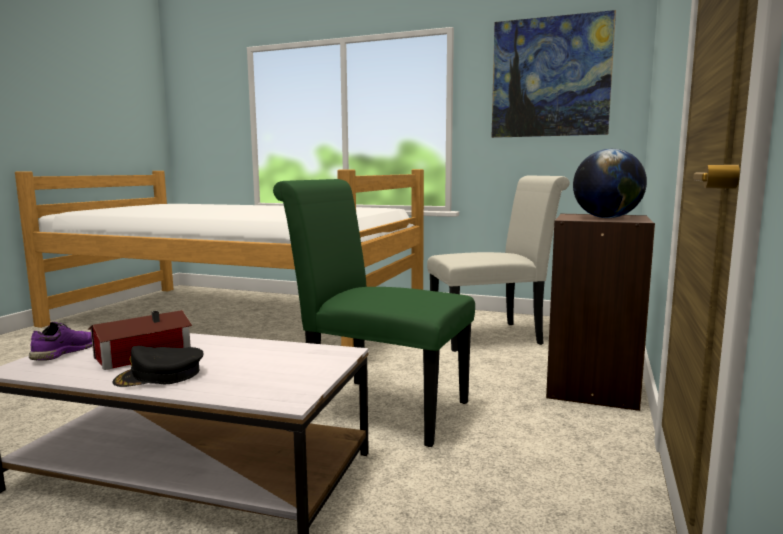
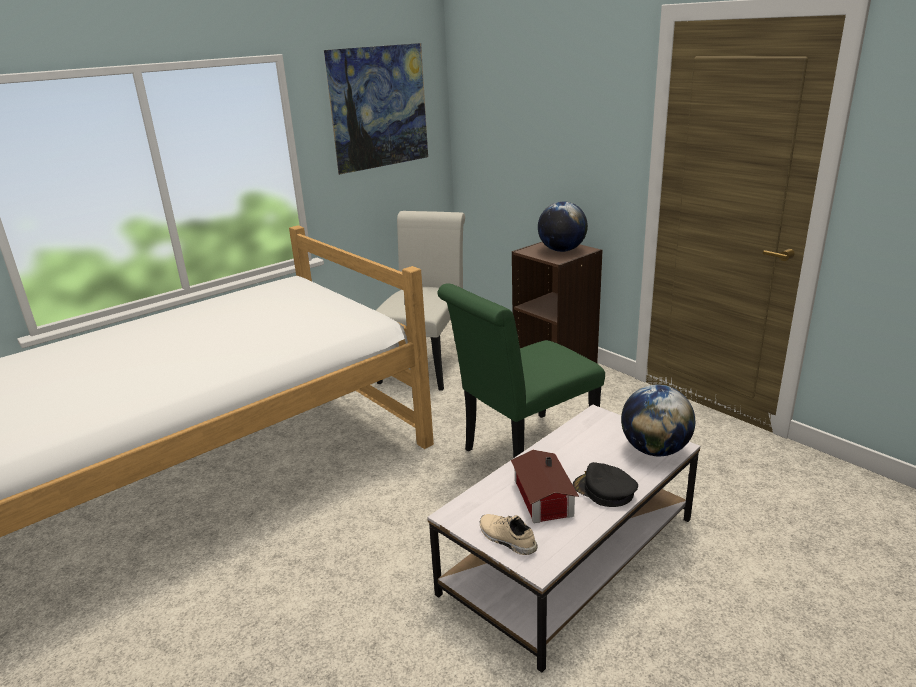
camera: 60 degrees left, 15 degrees up
(65, 352) = (506, 539): purple shoe -> beige shoe
(160, 376) = (604, 490): black cap -> black cap turned 120 degrees clockwise
(270, 389) = (655, 450): none -> globe

